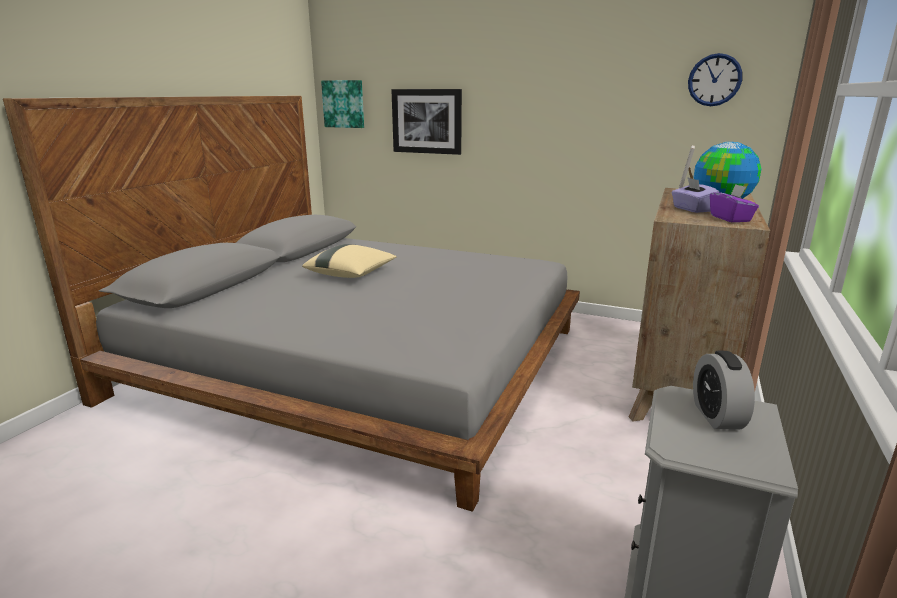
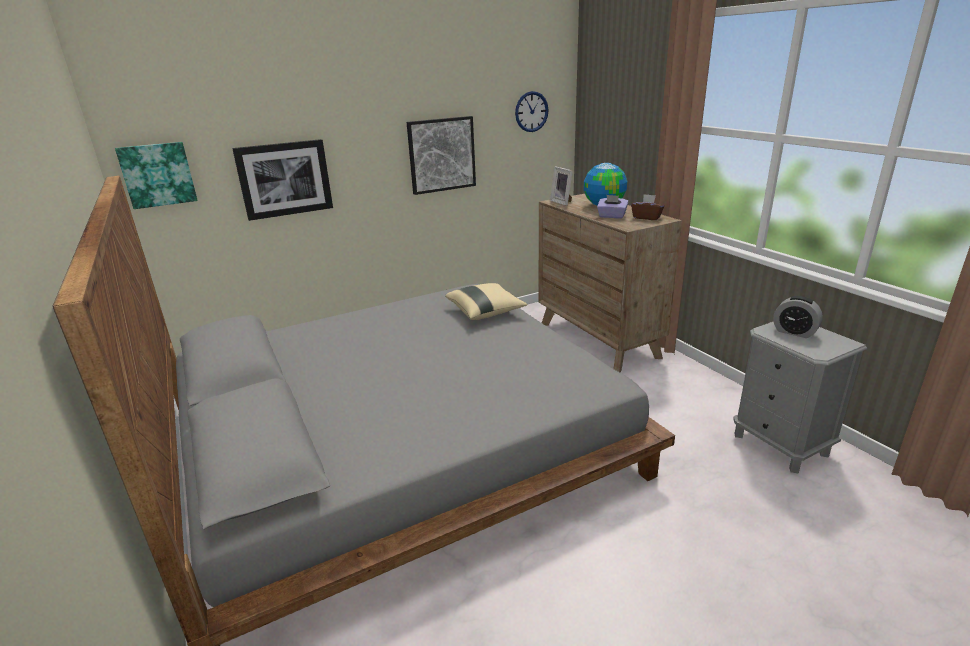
camera: 50 degrees left, 5 degrees up
(351, 274) = (369, 365): beige pillow -> beige pillow (486, 312)
(580, 119) = (441, 155): none -> picture
(730, 219) = (646, 217): purple tissue box -> brown tissue box

